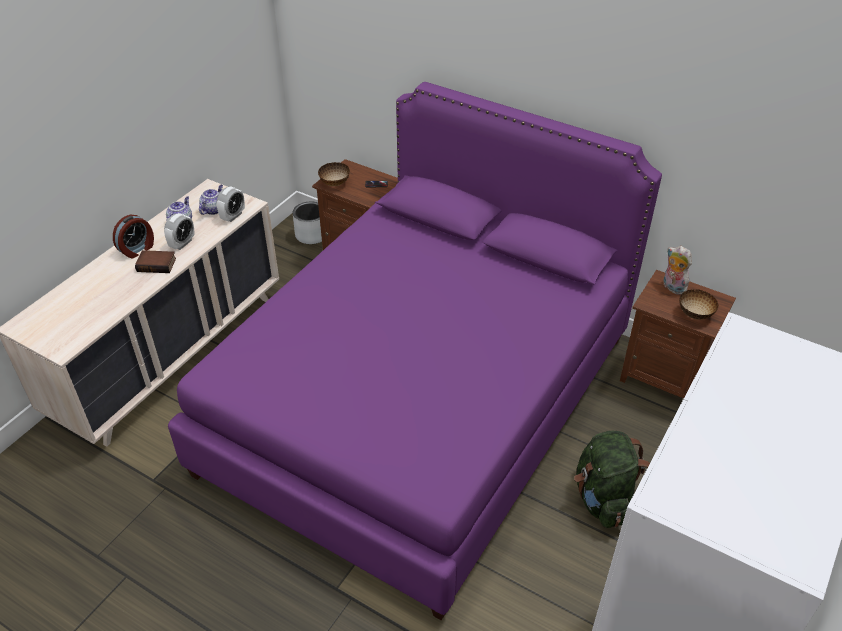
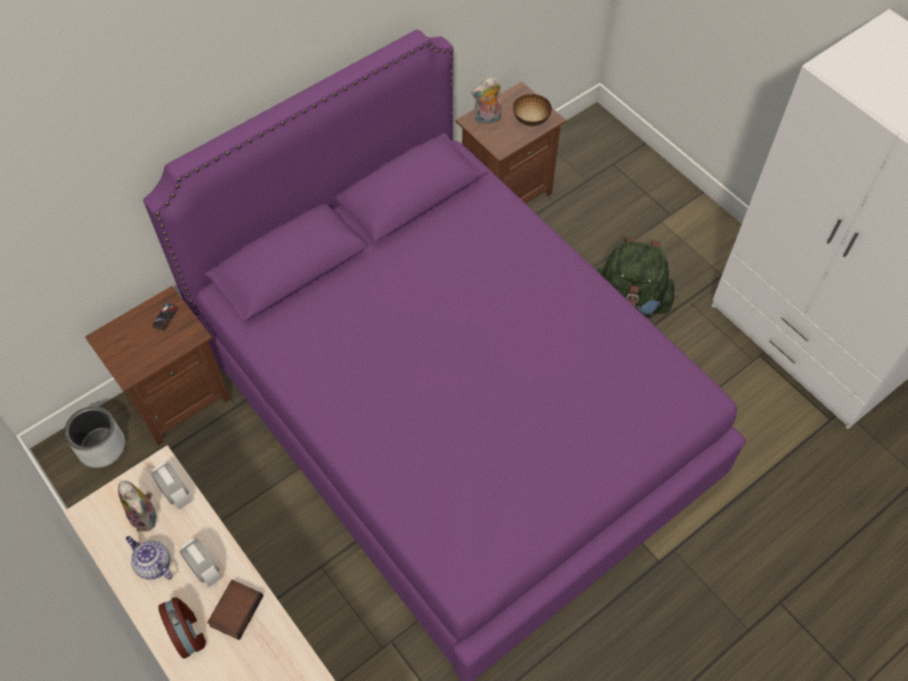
camera: 70 degrees left, 15 degrees up
(213, 209) = (146, 516): teapot -> plush toy
(334, 183) = (134, 363): bowl -> none

